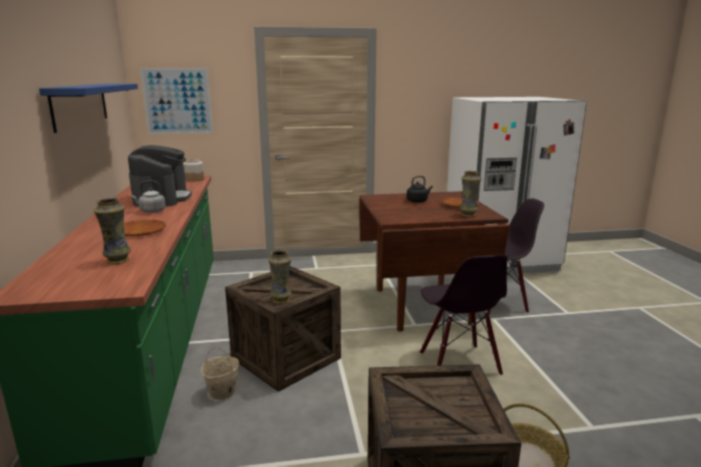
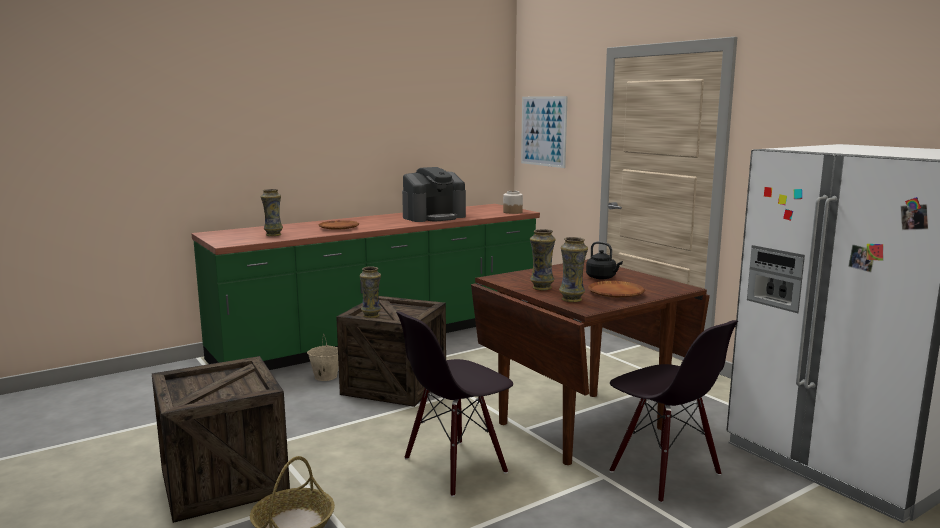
camera: 65 degrees right, 5 degrees down
(80, 105) = (390, 127): blue shelf -> none
(151, 211) = (393, 221): grey kettle -> none
(432, 215) = (541, 288): none -> vase

